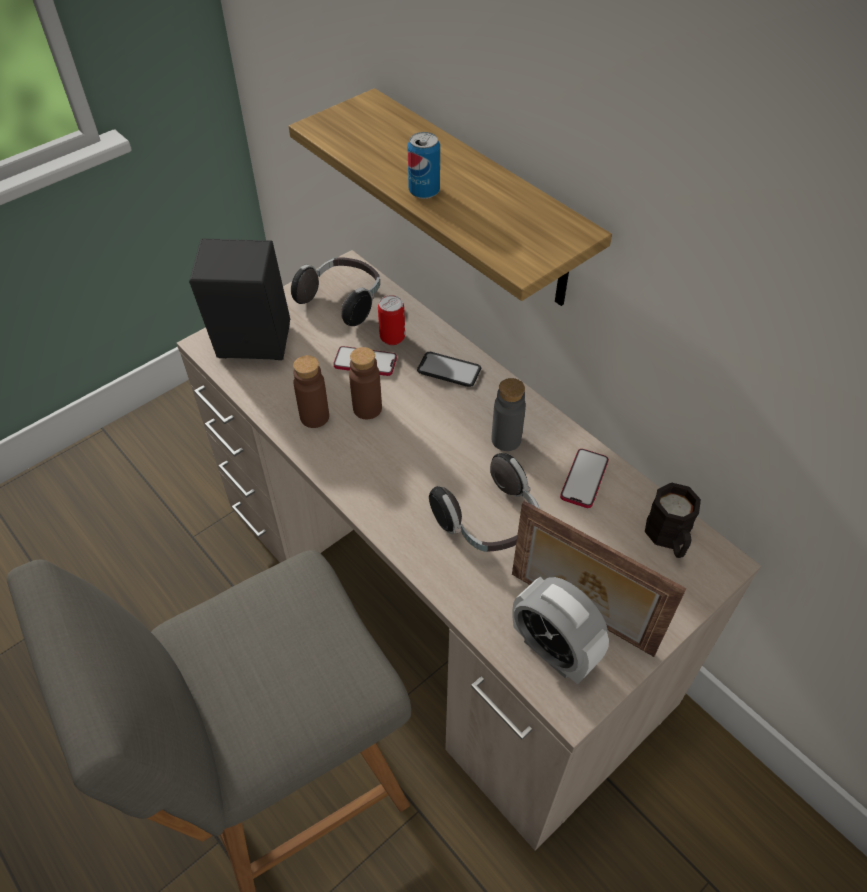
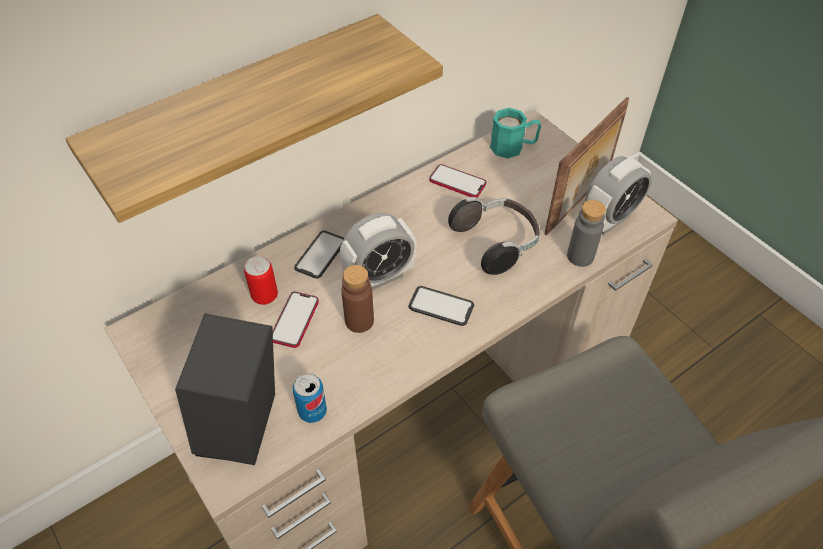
camera: 85 degrees left, 0 degrees up
(314, 417) = (363, 366): brown bottle -> none
(343, 301) = (193, 338): headphones -> none
(390, 473) = (441, 306): none -> phone
(424, 191) = (289, 110): can -> can (312, 411)
(424, 419) = (379, 277): none -> alarm clock
(506, 439) = (411, 224): grey bottle -> grey bottle (580, 256)
(669, 538) = (513, 147): black mug -> turquoise mug

